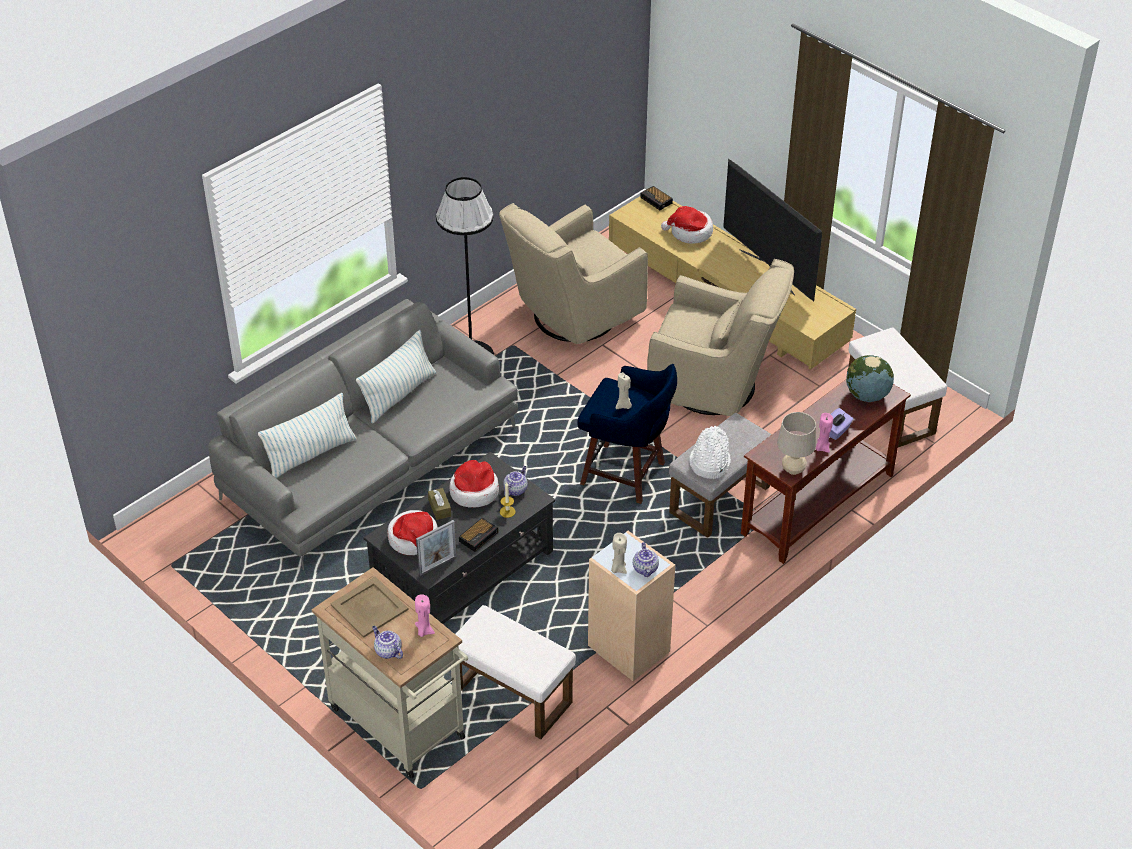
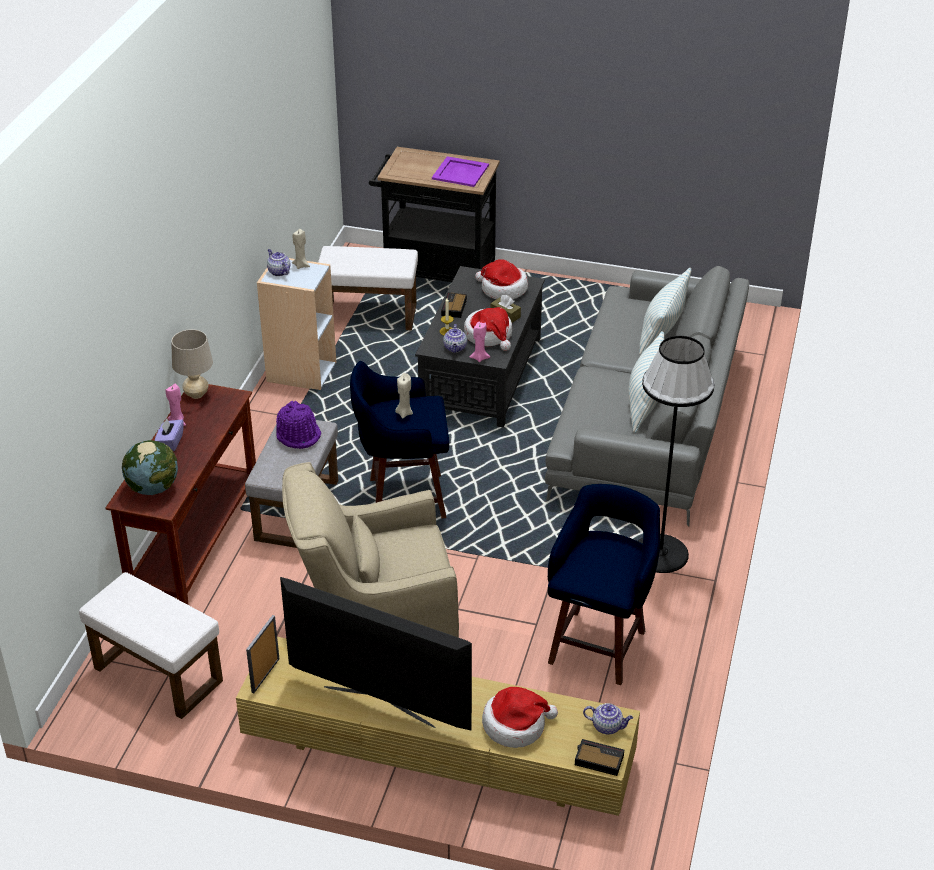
camera: 150 degrees right, 5 degrees down
(369, 608) = (460, 172): beige tray -> purple tray
(387, 651) = (423, 157): teapot -> teapot (607, 726)
(400, 725) = (435, 275): beige cart -> black cart
(424, 631) = (408, 173): pink candle -> pink candle (479, 358)
(437, 565) = (467, 280): picture frame -> picture frame (265, 675)
(571, 317) = (599, 644): beige armchair -> blue stool
(709, 463) = (298, 434): white hat -> purple hat

